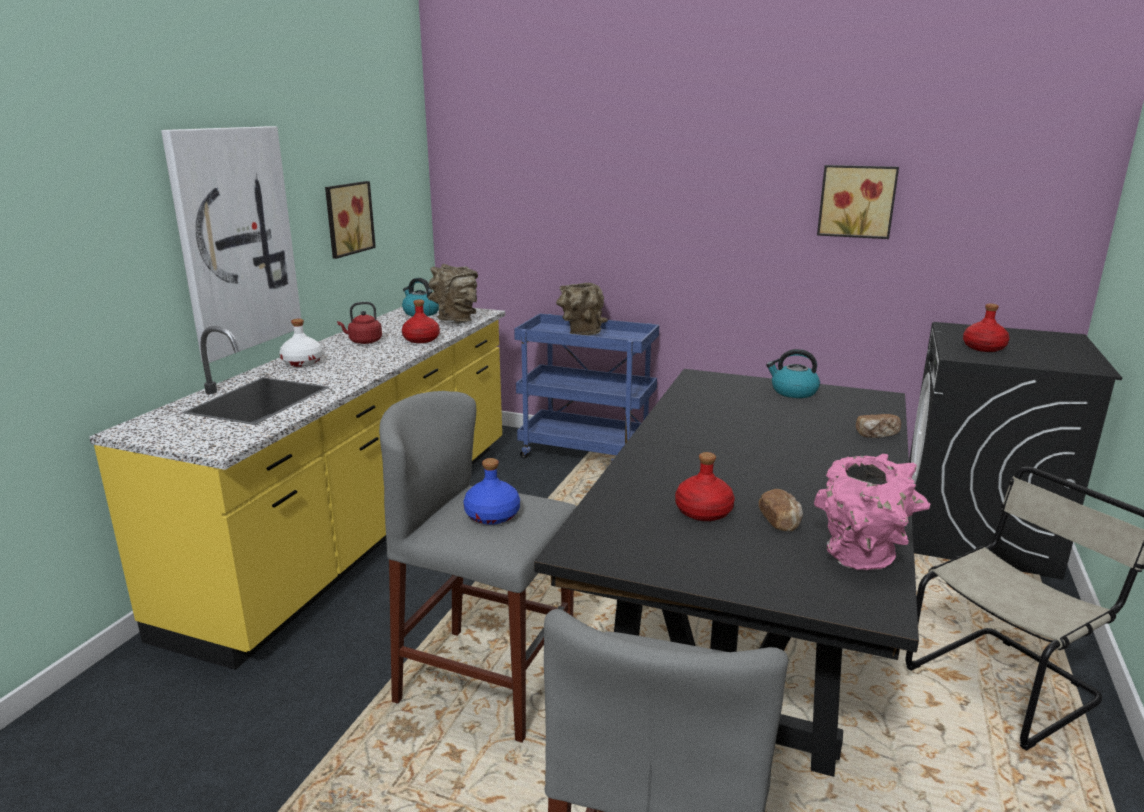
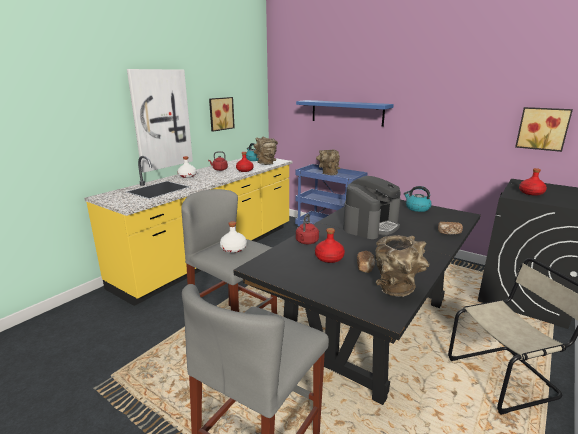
camera: 15 degrees right, 0 degrees up
(492, 516) = (233, 249): blue bottle -> white bottle
(609, 207) = (346, 112): none -> blue shelf
(639, 484) = (306, 242): none -> red kettle
(735, 436) = (371, 226): none -> coffee machine
(857, 201) = (472, 111): picture -> picture (542, 128)
(862, 560) = (396, 291): pink vase -> brown vase

